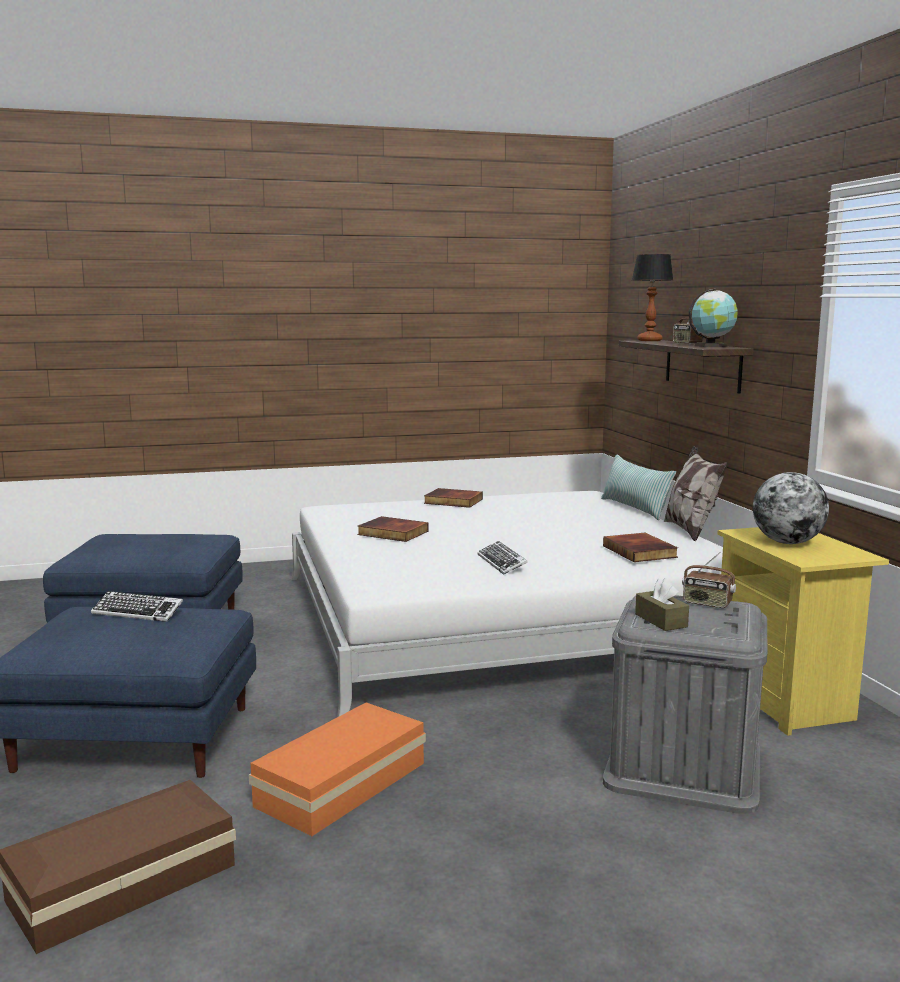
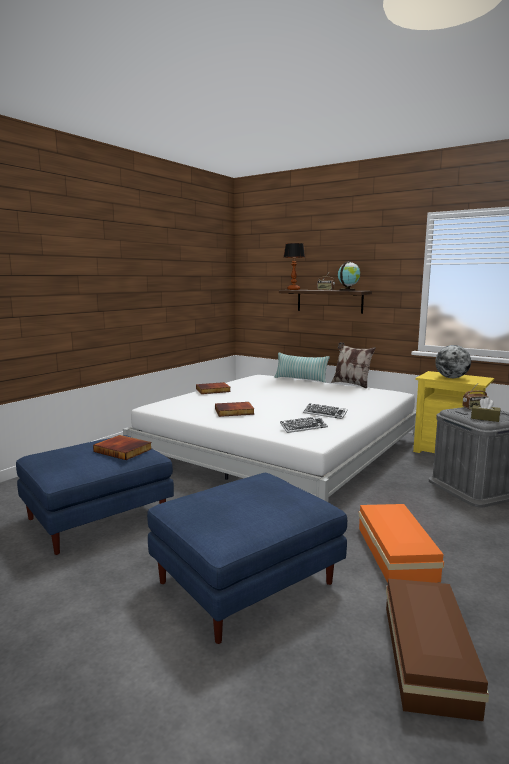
camera: 40 degrees left, 0 degrees up
(137, 612) = (226, 491): keyboard -> keyboard (303, 427)
(641, 551) = (365, 396): book -> book (124, 450)

